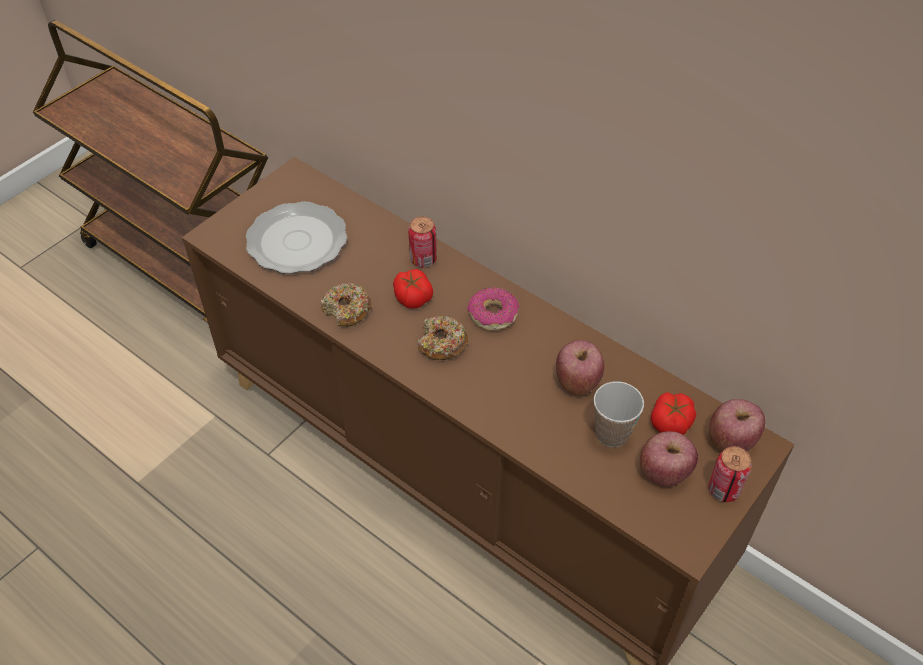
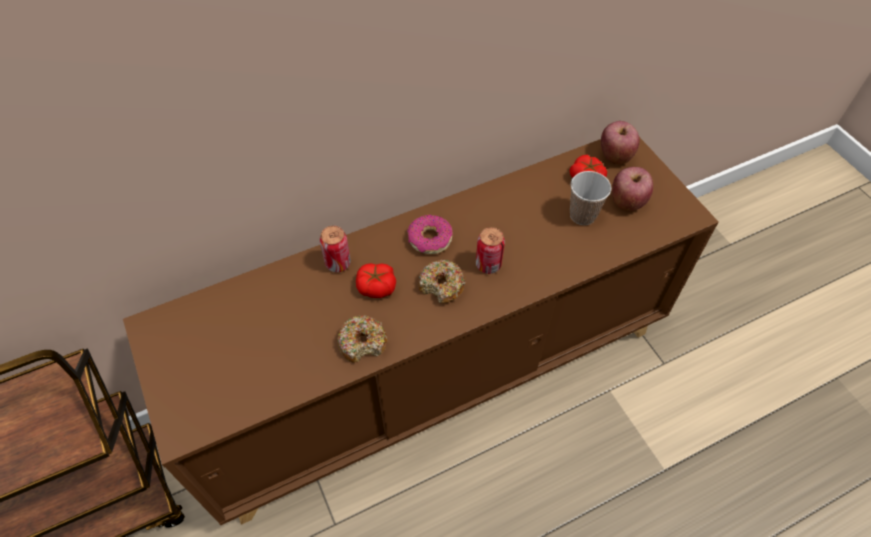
camera: 65 degrees left, 5 degrees up
(298, 241) = (247, 354): plate -> none
(577, 382) = (526, 215): apple -> none
(723, 490) = (653, 177): can -> can (488, 265)

